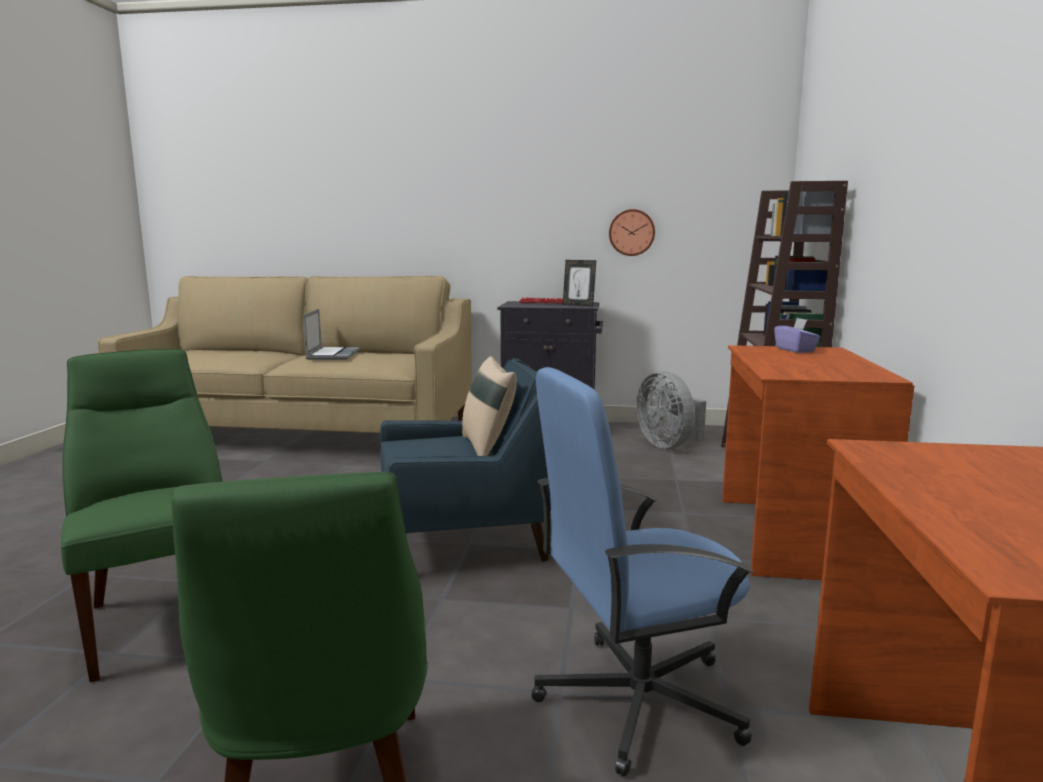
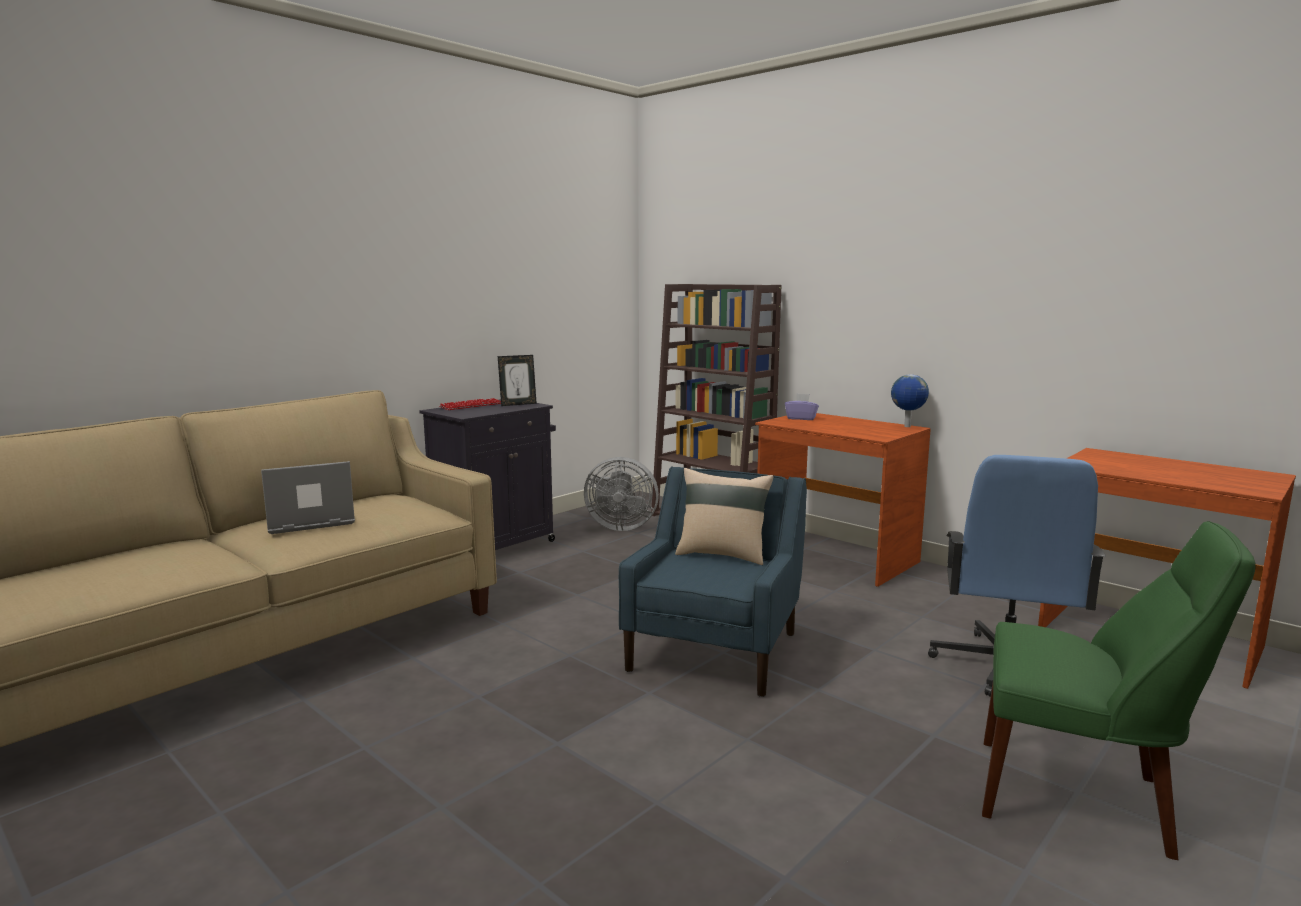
camera: 55 degrees left, 0 degrees up
(164, 618) = (728, 836): green chair -> none
(332, 355) = (309, 522): laptop -> laptop turned 60 degrees counterclockwise
(631, 232) = (530, 322): wall clock -> none
(882, 375) = (907, 426): none -> globe

